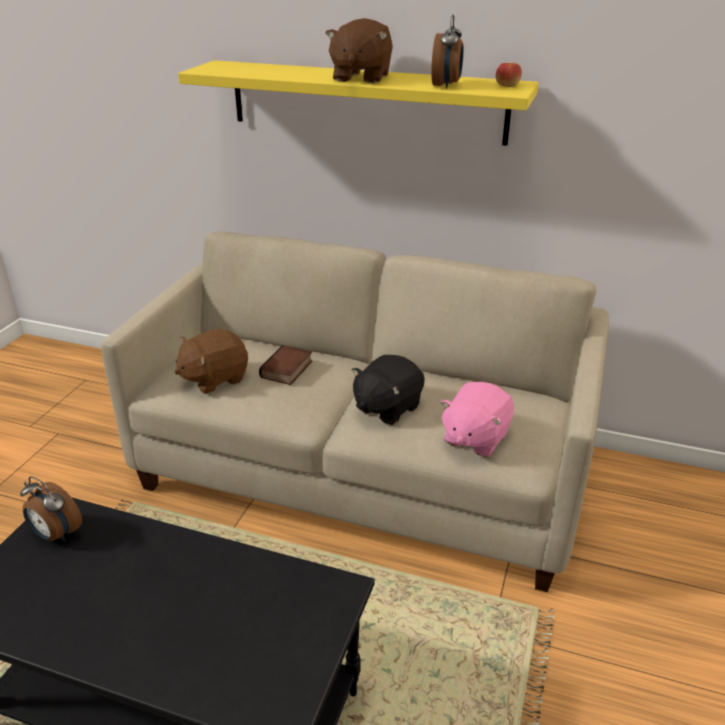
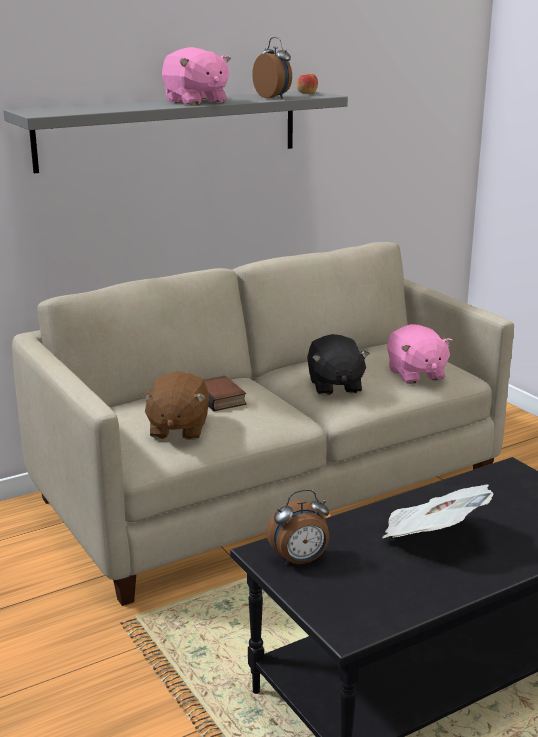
camera: 50 degrees left, 10 degrees down
(153, 592) = (432, 536): none -> newspaper
(360, 78) = (195, 102): brown plush toy -> pink plush toy
(365, 101) = (170, 129): yellow shelf -> grey shelf

